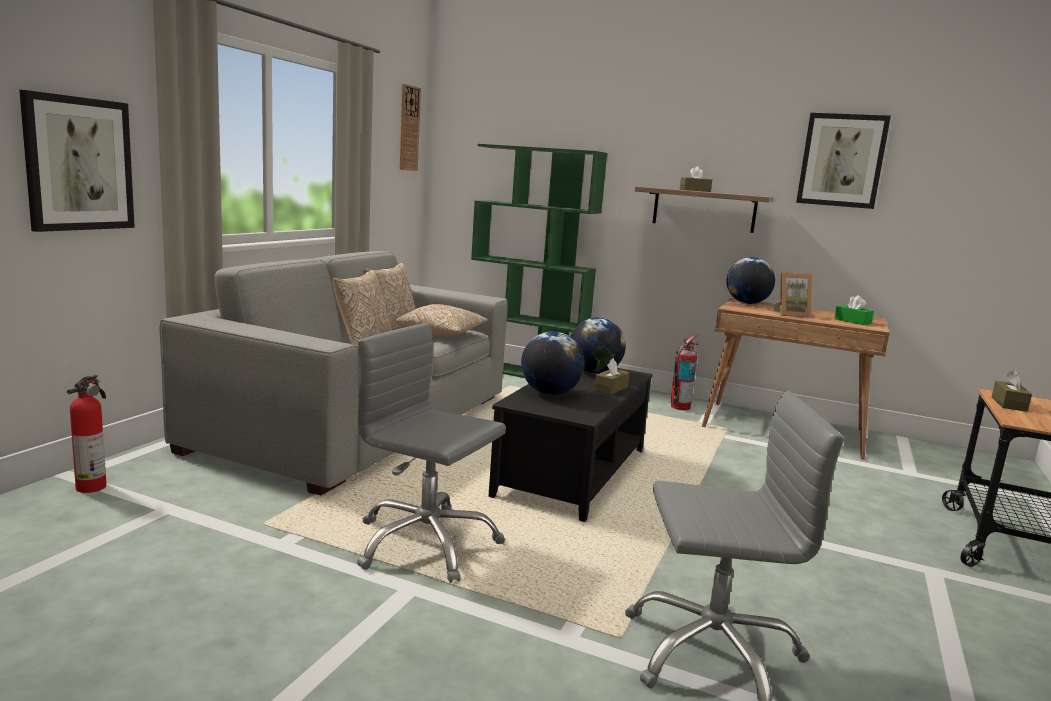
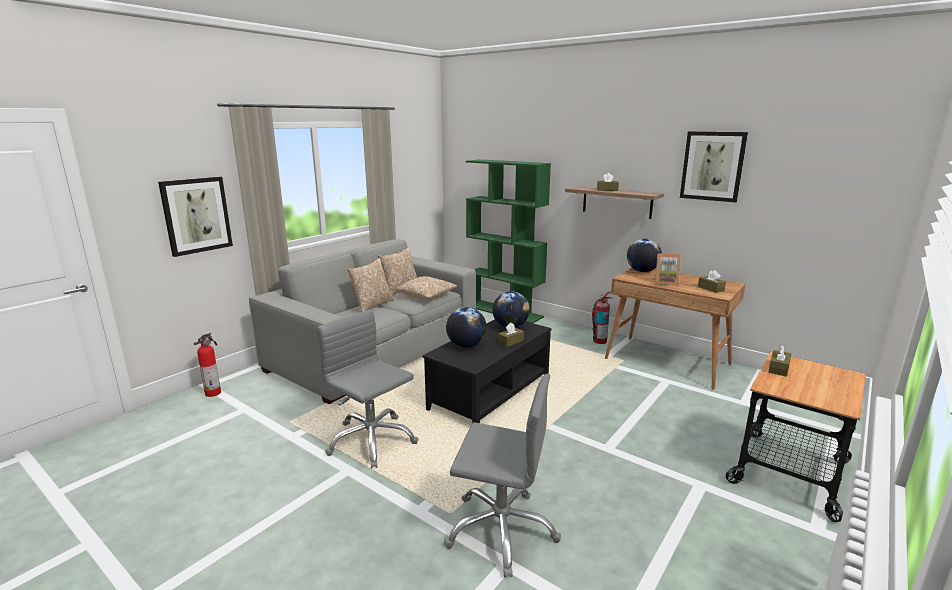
camera: 15 degrees right, 5 degrees up
(409, 128) = (425, 151): wall clock -> none
(852, 321) = (710, 289): green tissue box -> brown tissue box

